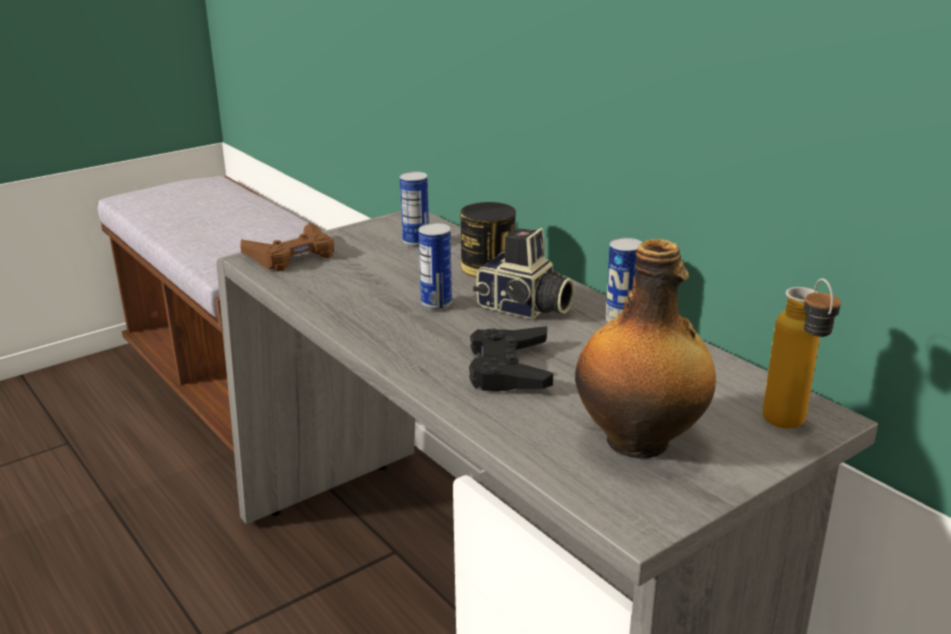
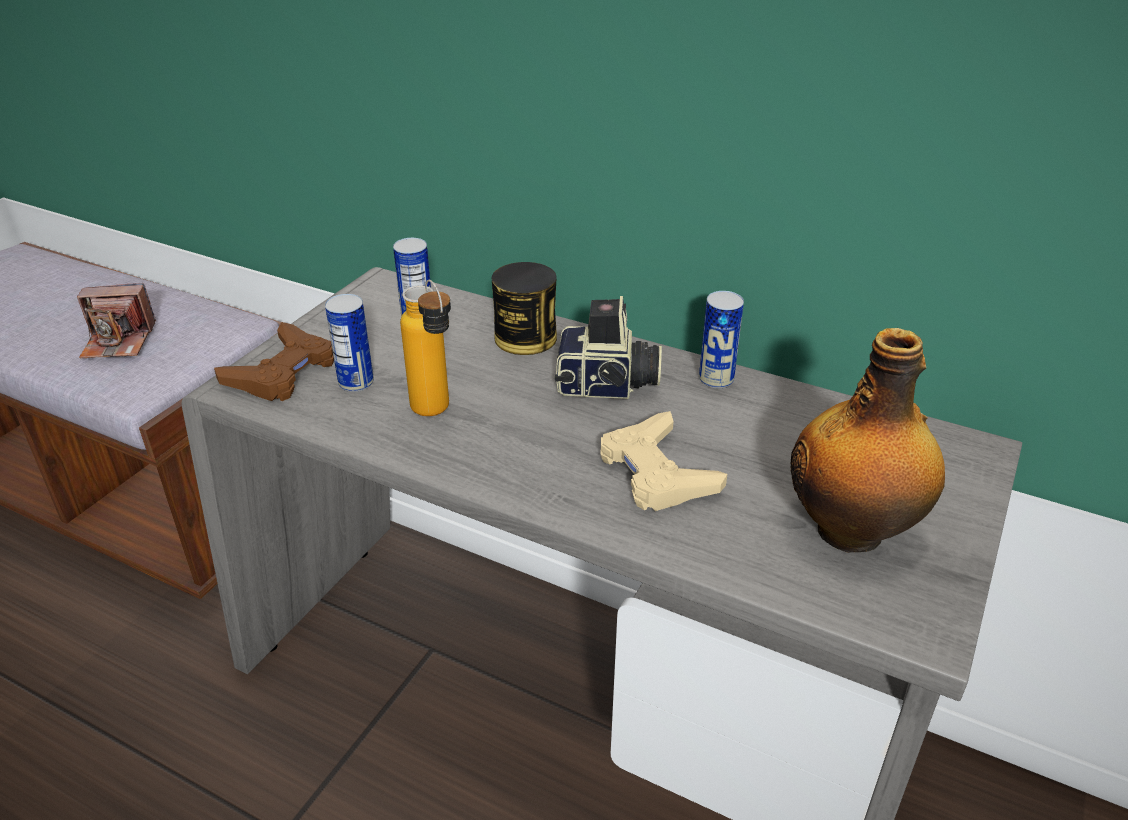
camera: 25 degrees left, 10 degrees up
(236, 241) = (119, 341): none -> camera
(436, 304) = (510, 403): can -> can (356, 383)
(509, 368) = (656, 472): black game controller -> beige game controller
(790, 428) = (963, 471): bottle -> bottle (437, 415)

